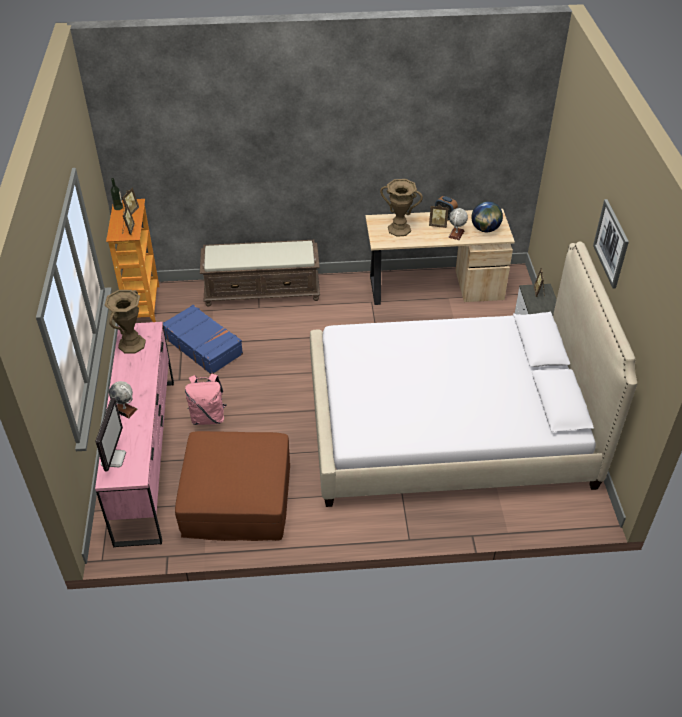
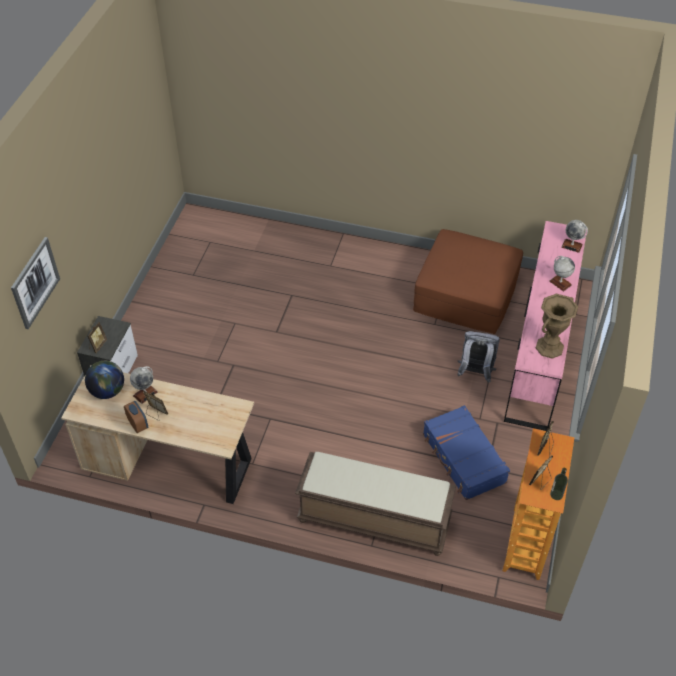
camera: 160 degrees left, 5 degrees up
(113, 458) = (572, 246): monitor -> globe
(208, 417) = (475, 373): pink backpack -> grey backpack
(399, 229) = (205, 420): brown vase -> none
(448, 424) = (259, 306): bed -> none
(611, 243) = (99, 159): picture -> picture (35, 282)

